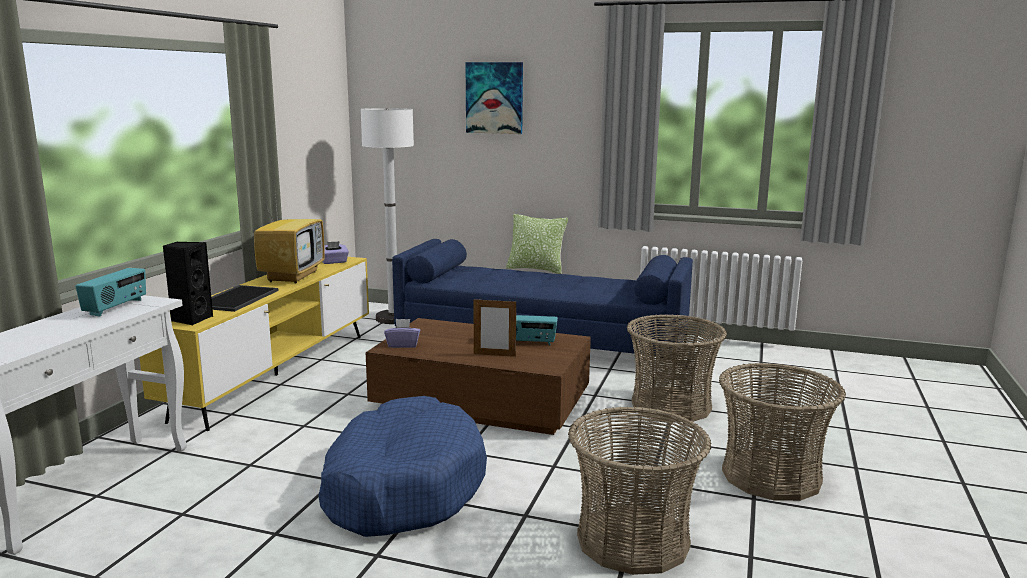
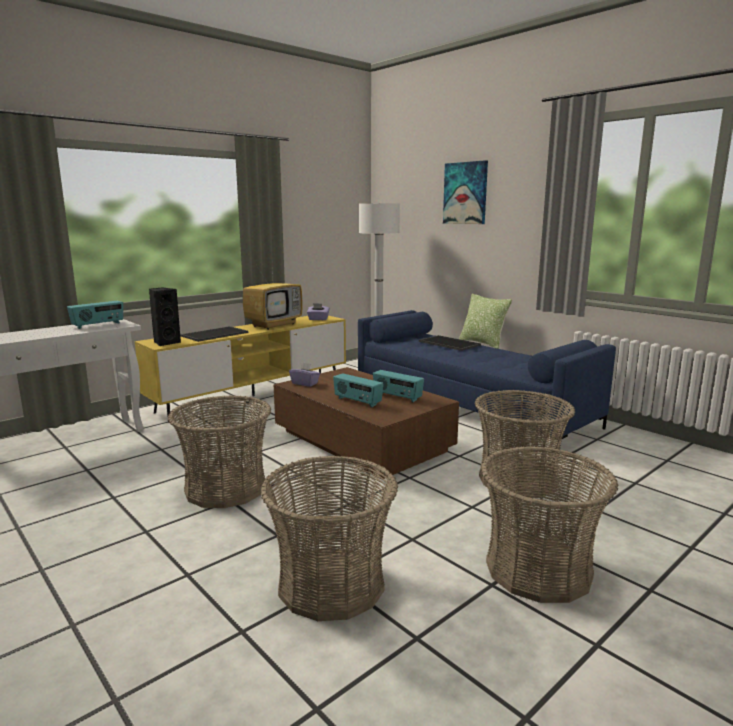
camera: 30 degrees right, 0 degrees up
(402, 486) = (226, 488): blue dog bed -> basket
(494, 355) = (357, 401): picture frame -> radio
(505, 274) = (448, 343): none -> tray

